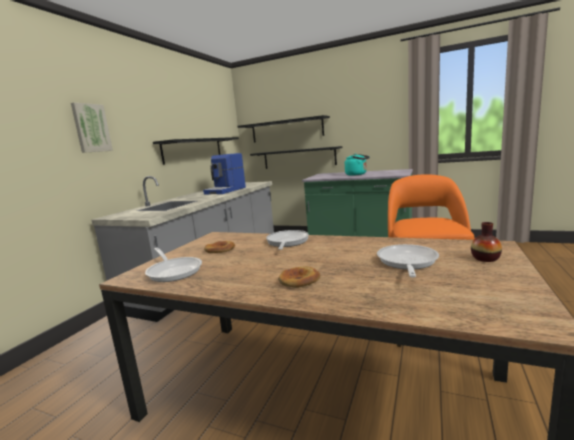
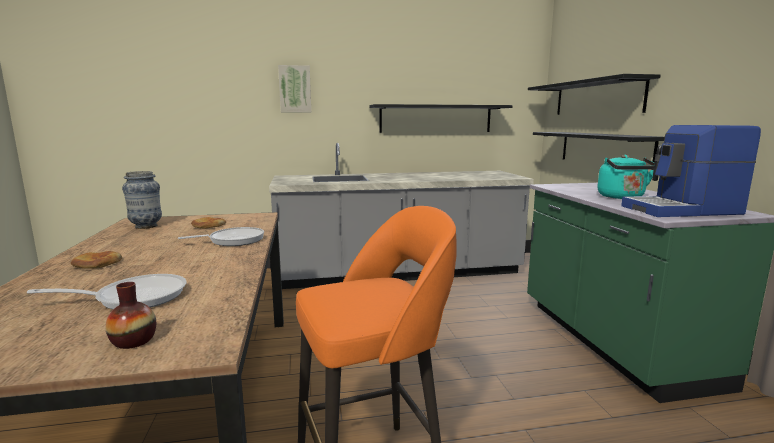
camera: 55 degrees right, 0 degrees up
(174, 271) = (146, 226): frying pan -> vase
(226, 190) = (438, 177): coffee machine -> coffee machine (682, 210)

